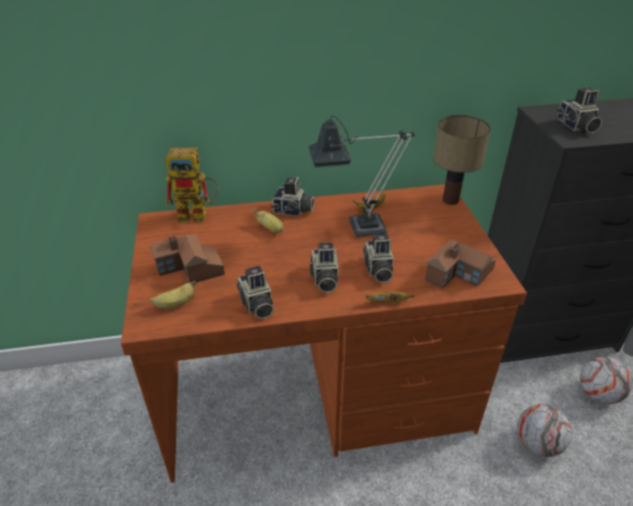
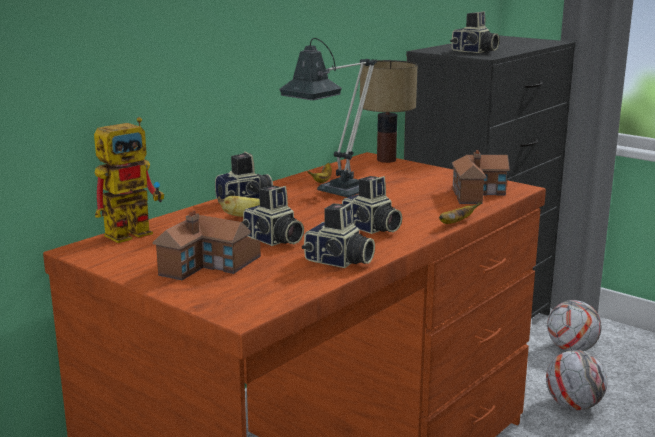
camera: 40 degrees left, 20 degrees down
(176, 304) = (249, 290): banana -> none
(377, 270) = (407, 210): camera -> camera (273, 240)

